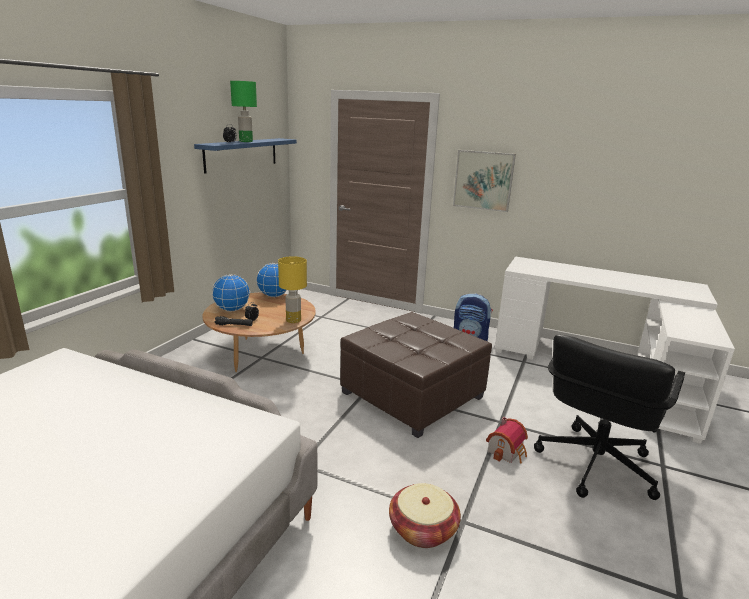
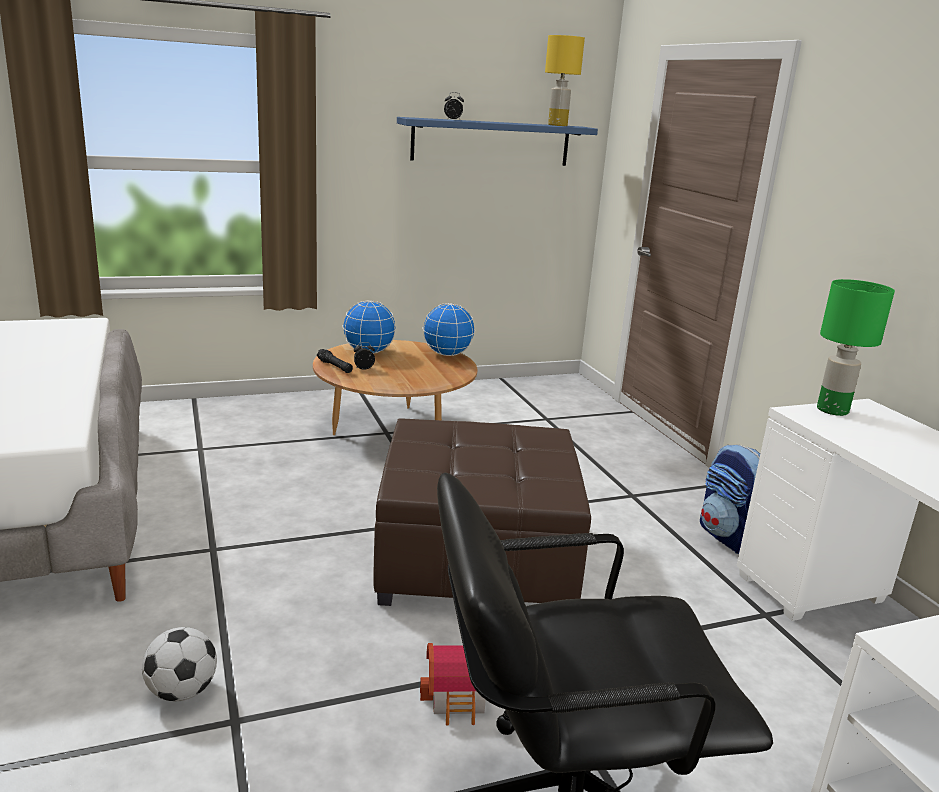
camera: 45 degrees right, 0 degrees up
(245, 141) = (488, 121): green table lamp -> green table lamp (832, 410)
(294, 320) = (406, 385): yellow table lamp -> yellow table lamp (558, 125)
(422, 529) = (182, 691): basket -> football
(483, 180) = (842, 223): picture -> none

